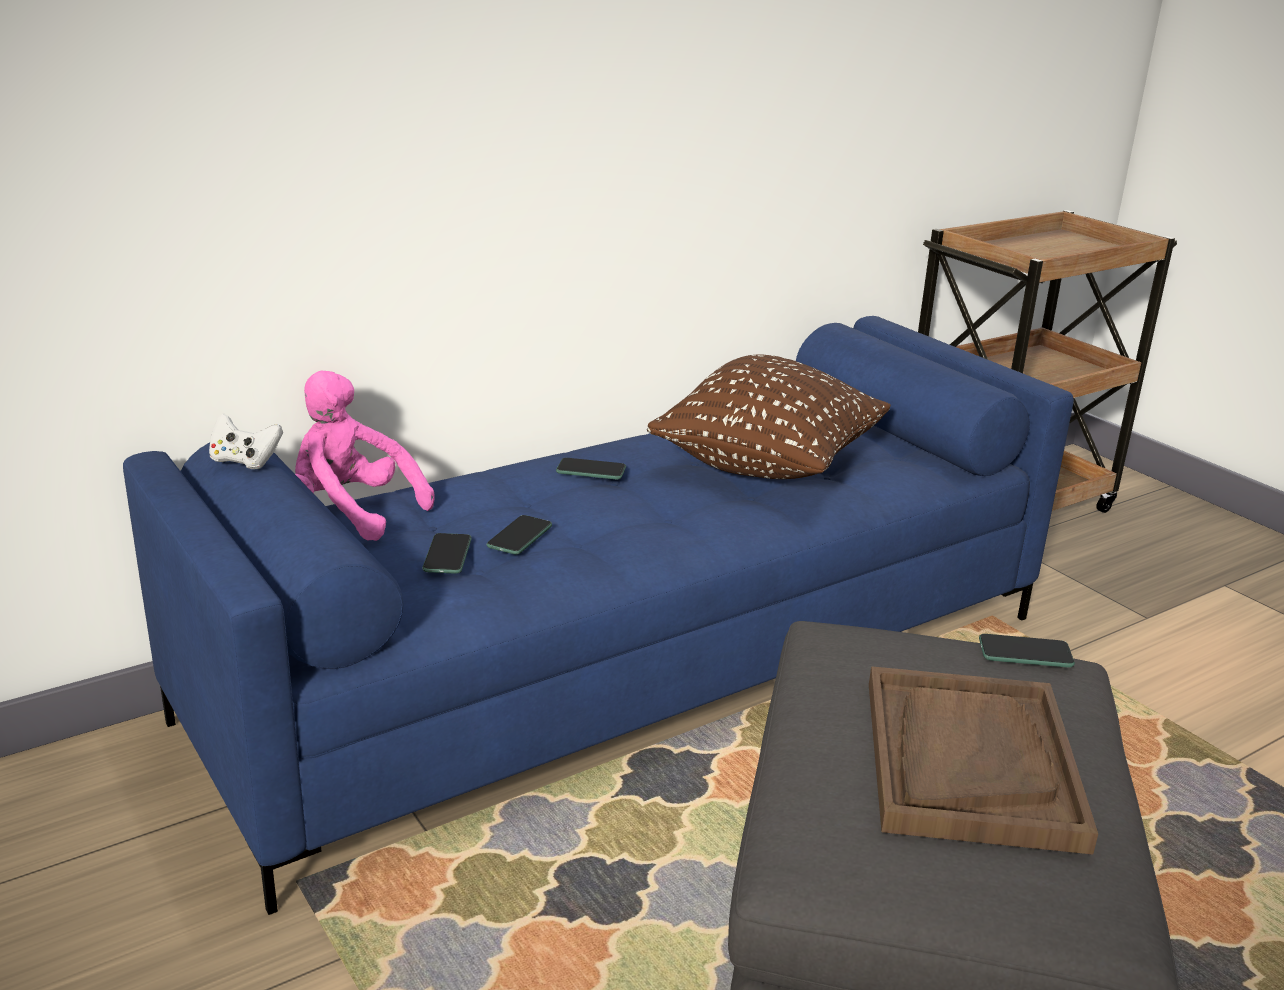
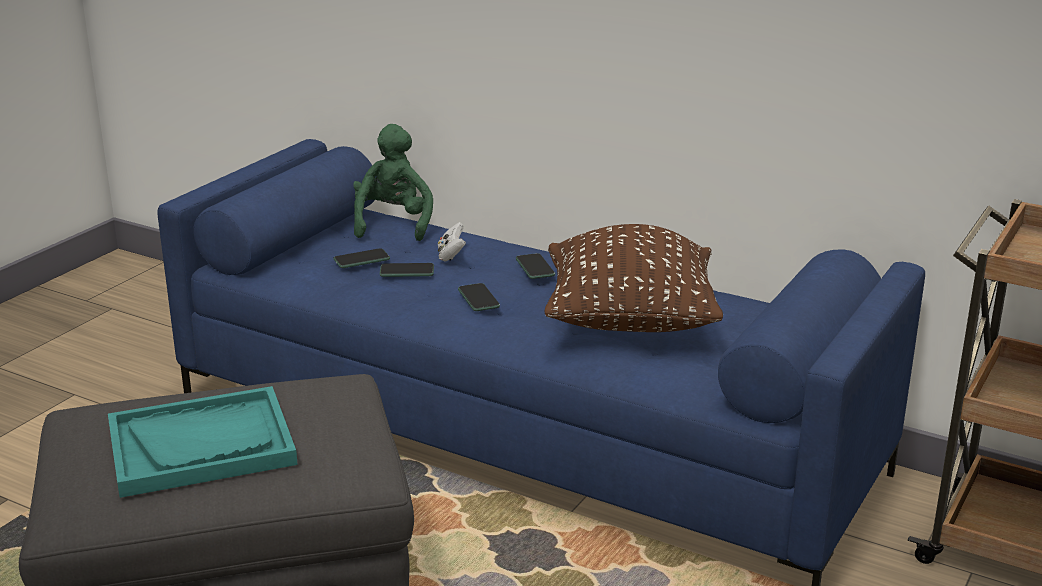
camera: 65 degrees right, 0 degrees up
(245, 461) = (318, 158): white game controller -> white game controller (451, 255)
(351, 513) = (392, 223): pink plush toy -> green plush toy
(969, 761) = (202, 445): brown tray -> turquoise tray
(1025, 653) = (368, 451): phone -> phone (478, 298)

